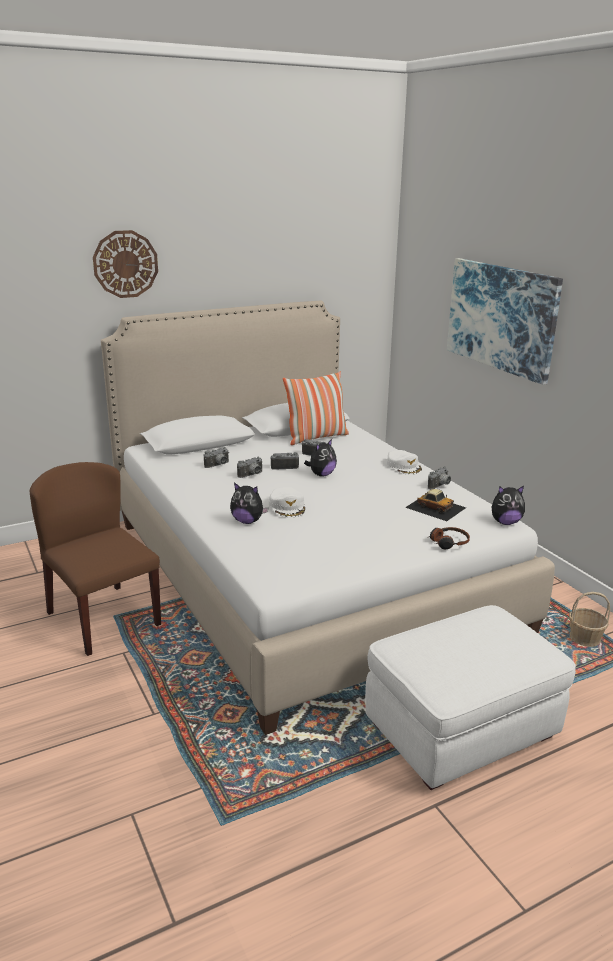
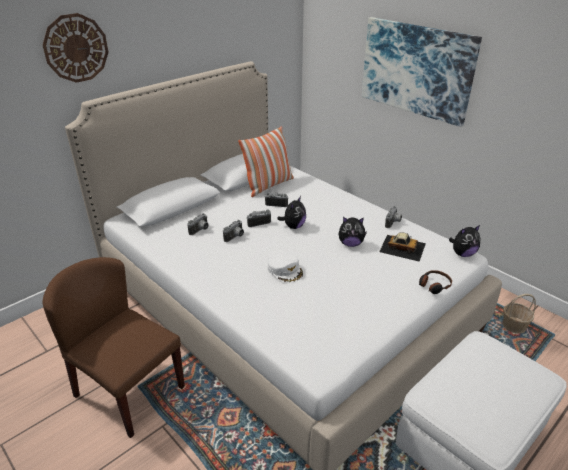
camera: 15 degrees left, 10 degrees up
(247, 521) = (258, 293): plush toy -> plush toy (350, 244)
(404, 466) = (354, 206): white cap -> none

